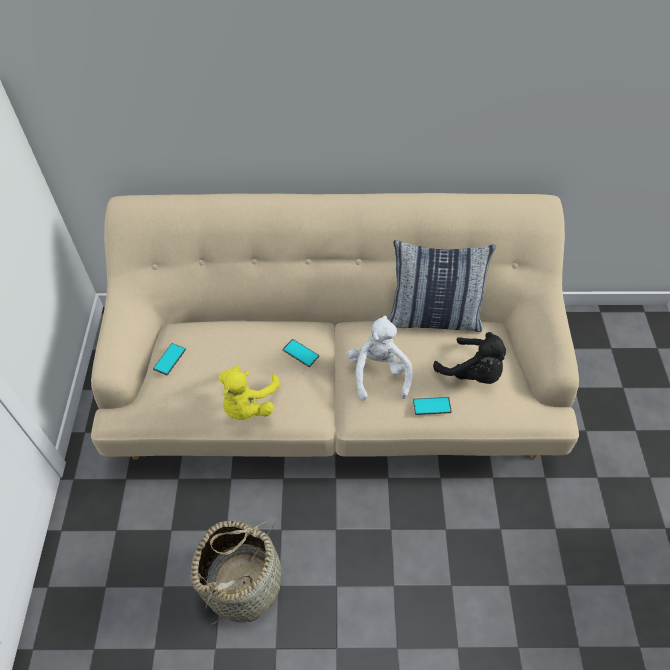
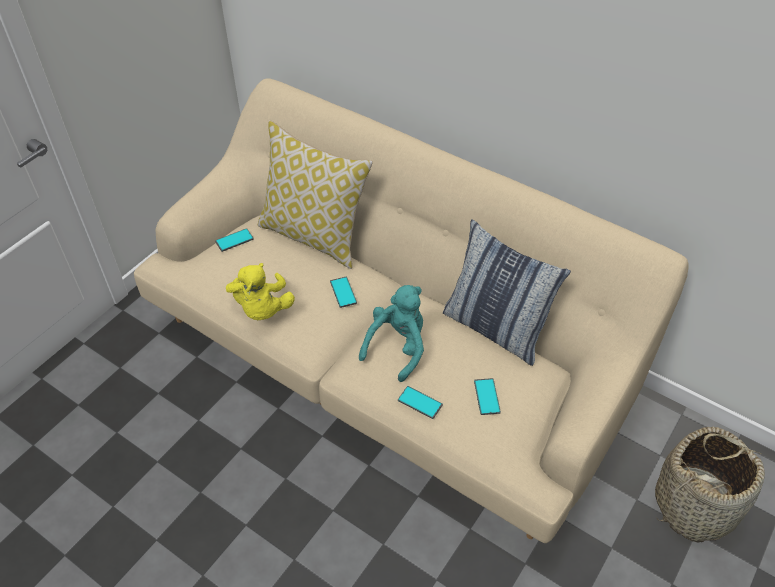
camera: 35 degrees right, 5 degrees down
(234, 318) = (314, 235): none -> pillow
(244, 582) = (176, 470): basket -> basket (695, 505)
(248, 404) = (262, 309): yellow plush toy -> yellow plush toy turned 60 degrees counterclockwise
(378, 373) = (397, 347): white plush toy -> turquoise plush toy
(472, 373) = (486, 397): black plush toy -> phone

